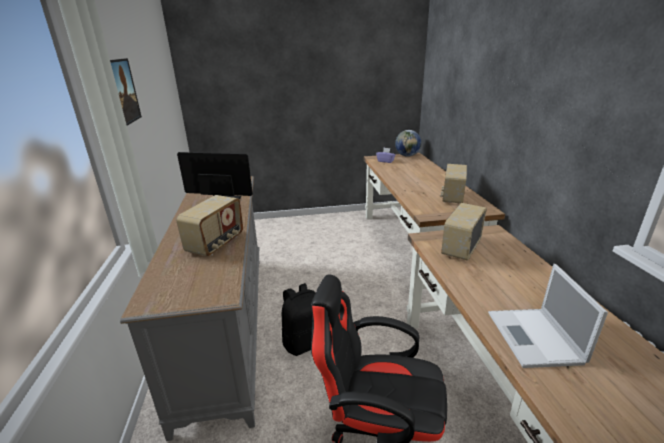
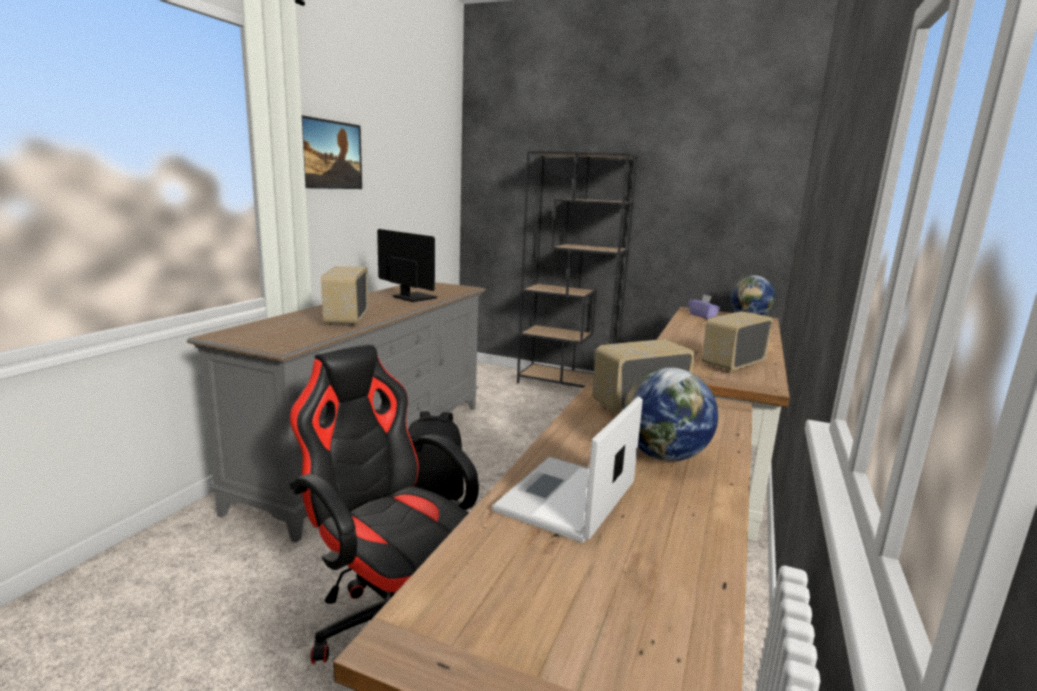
camera: 30 degrees right, 10 degrees down
(216, 244) = (346, 319): radio -> radio turned 120 degrees clockwise
(297, 222) = (567, 384): none -> bookcase
(523, 282) = (664, 456): none -> globe

